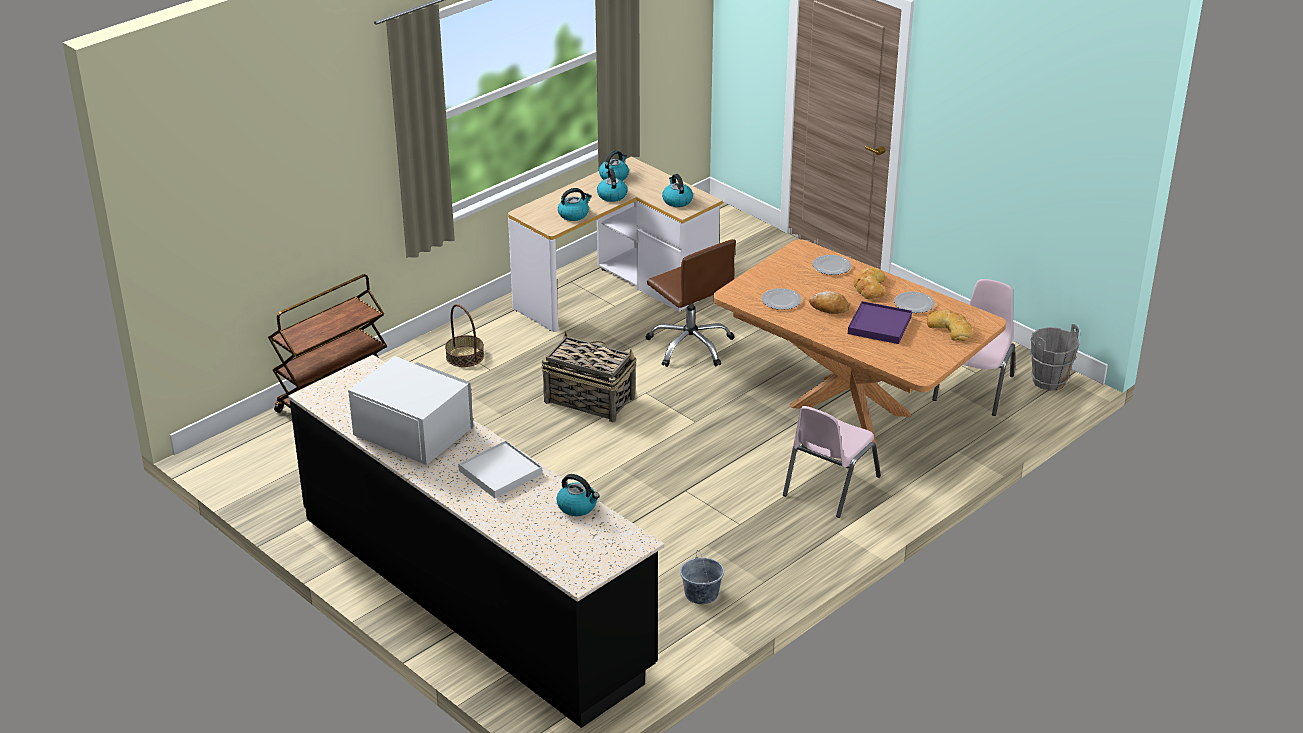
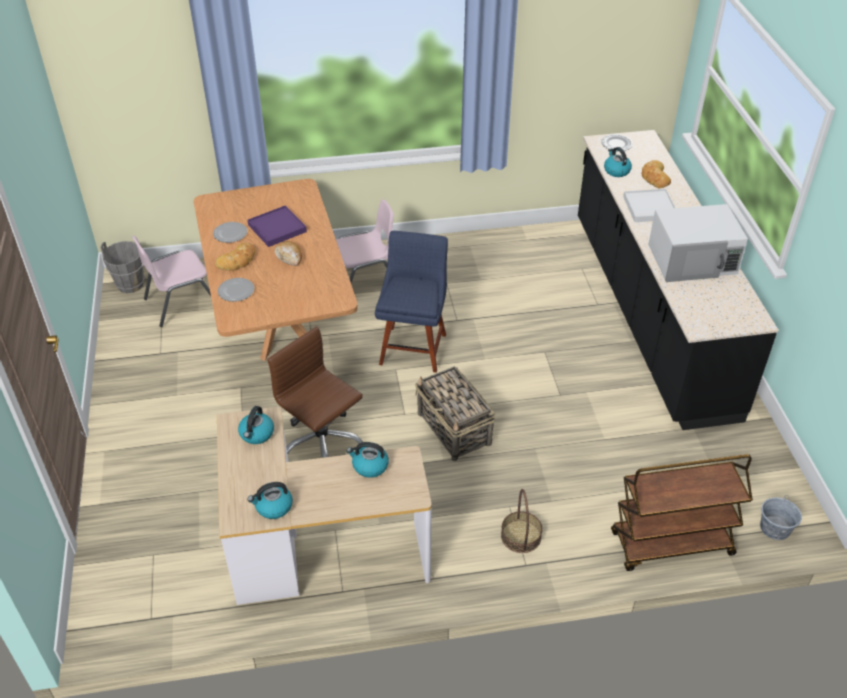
camera: 145 degrees left, 10 degrees up
(412, 431) = (693, 259): white microwave -> white microwave turned 75 degrees counterclockwise
(611, 195) = (306, 476): kettle -> none
(691, 345) = (321, 444): brown office chair -> brown office chair turned 45 degrees counterclockwise
(701, 447) = (413, 346): none -> blue chair
(701, 594) = (511, 254): grey bucket -> grey bucket (775, 528)
(781, 300) = (313, 278): plate -> plate (616, 144)
(950, 328) = (237, 206): bread -> bread (654, 177)

